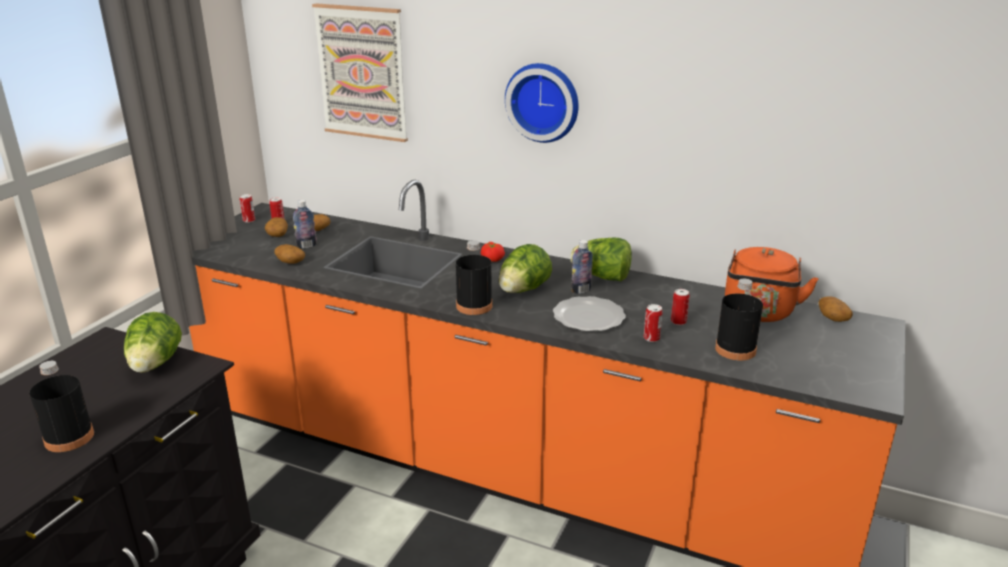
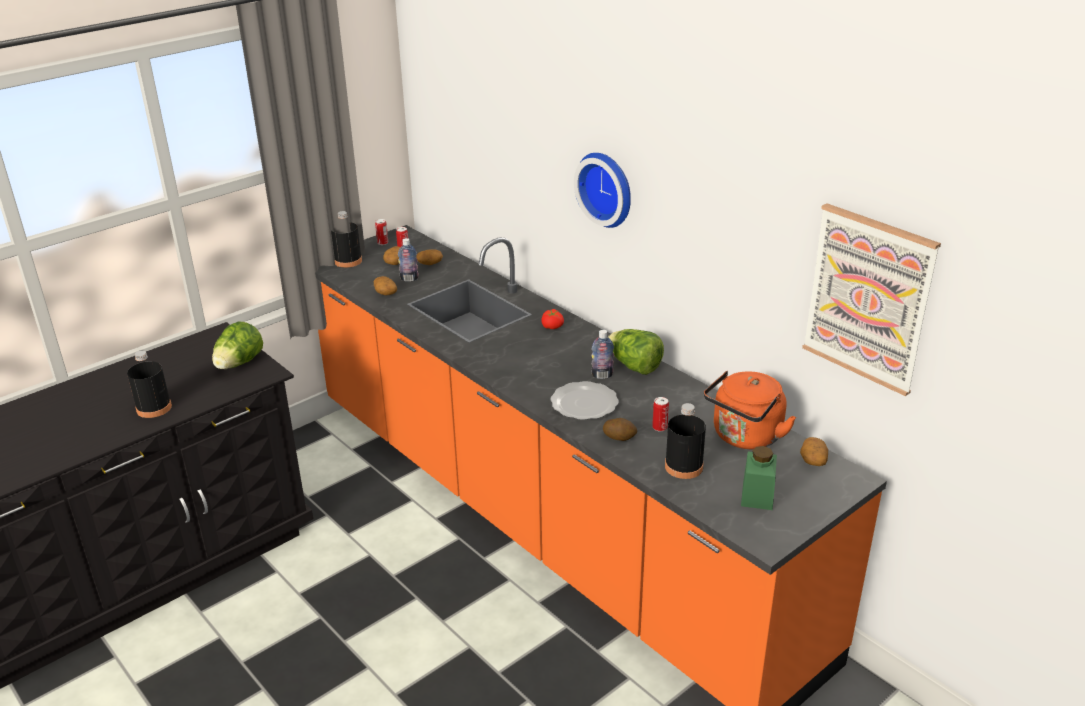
camera: 25 degrees right, 5 degrees up
(362, 72) = (479, 128): picture -> picture (868, 298)
(474, 306) = (497, 369): black bottle -> black bottle (348, 261)
(523, 290) = (551, 364): lettuce -> none
(651, 338) = (619, 437): can -> potato
(823, 358) = (757, 495): none -> green jar

